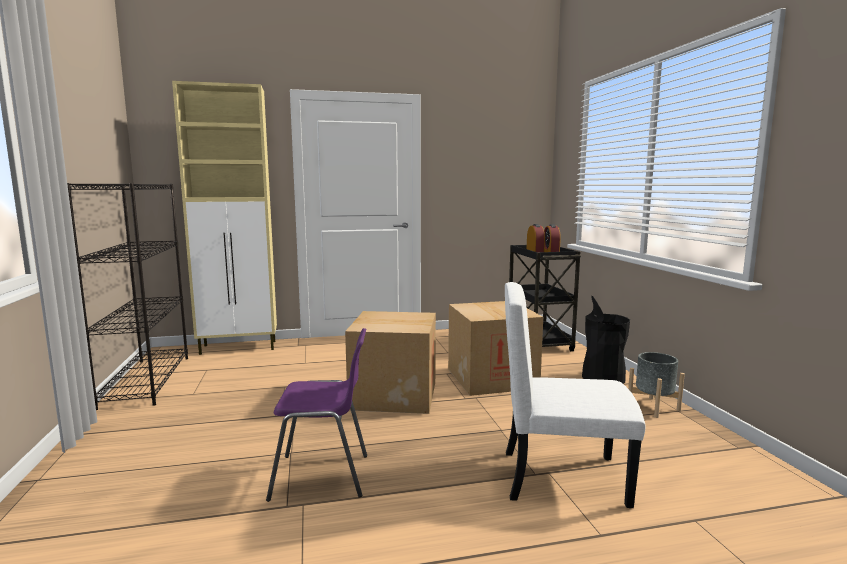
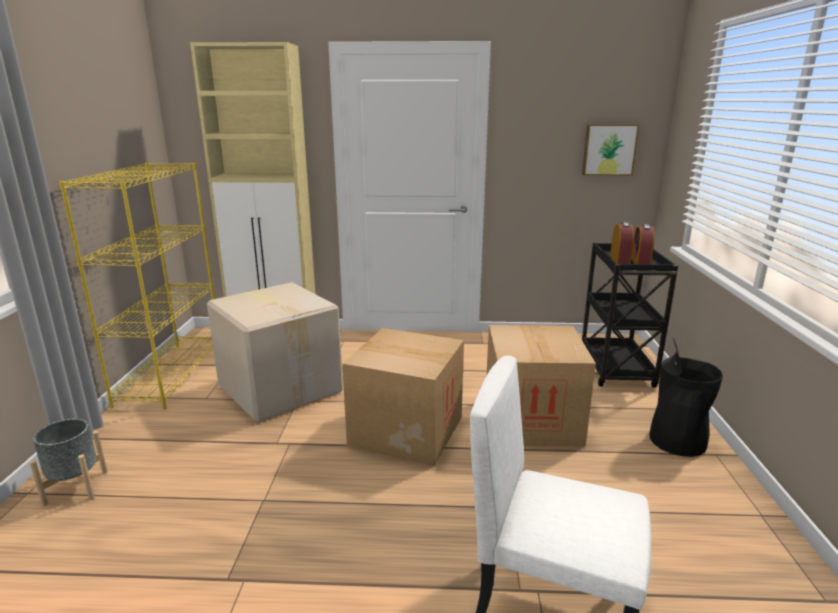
camera: 15 degrees right, 10 degrees up
(146, 380) = (171, 373): black bookcase -> yellow bookcase
(264, 380) = (281, 388): none -> cardboard box
(323, 476) = (281, 543): purple chair -> none
(512, 177) = (609, 149): none -> picture
(653, 407) = (727, 502): grey planter -> grey planter (76, 487)

